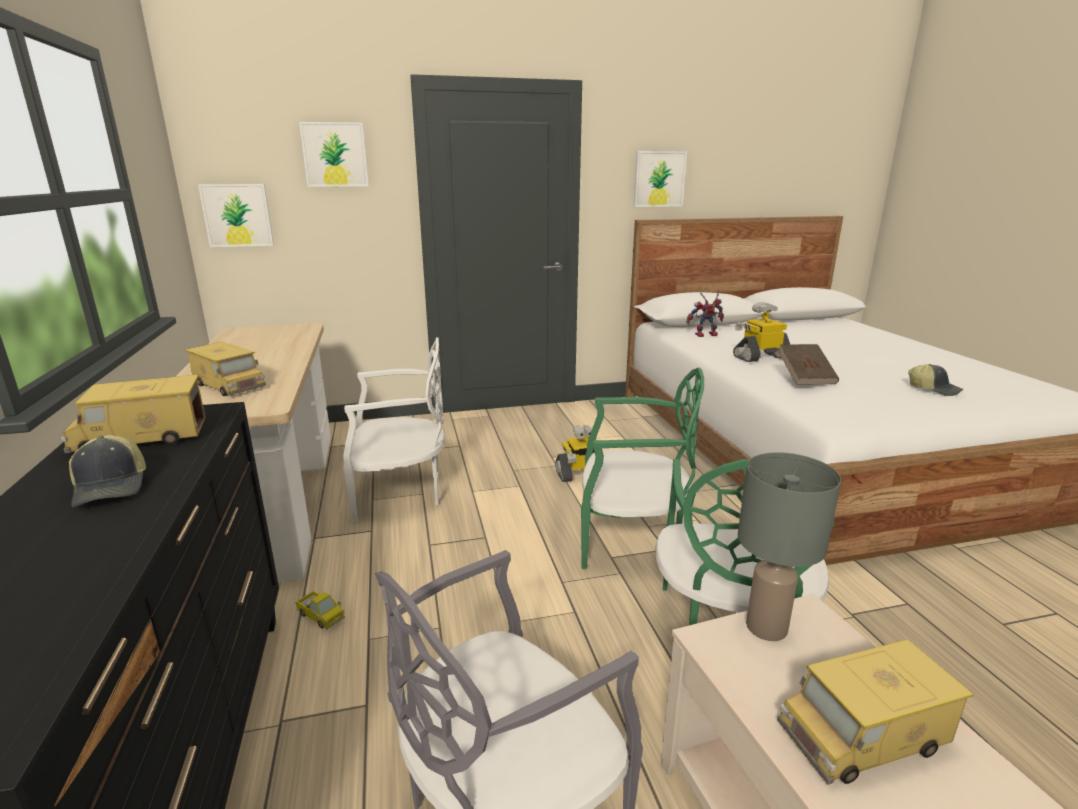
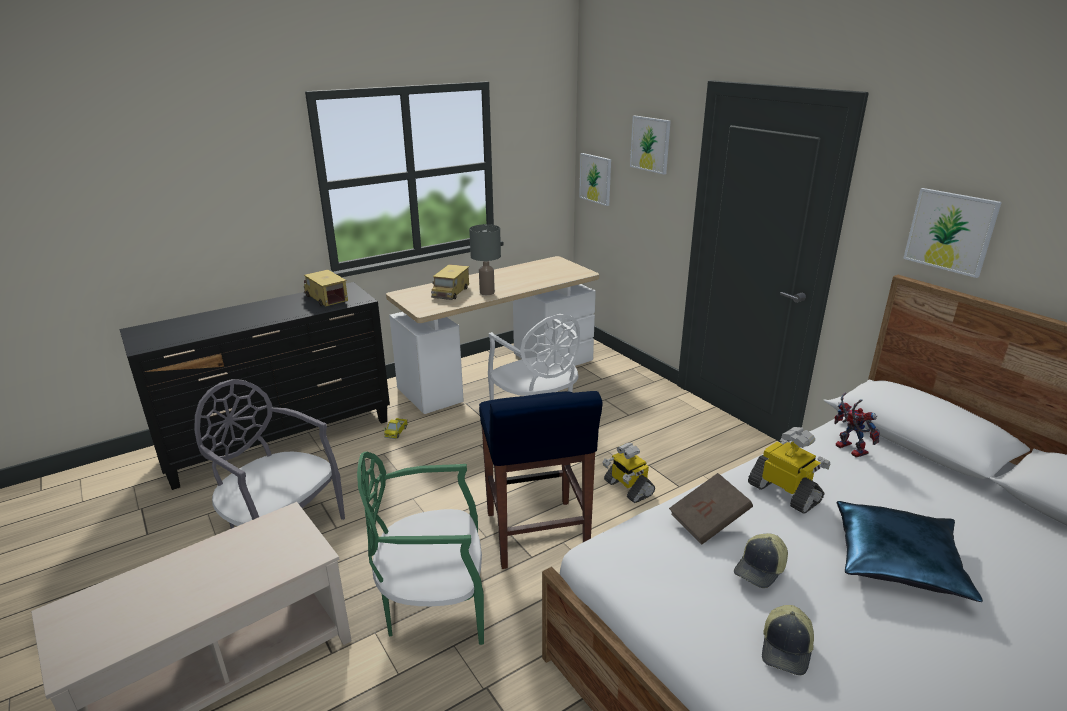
camera: 70 degrees right, 5 degrees up
(113, 486) = (279, 310): cap -> cap (761, 569)
(630, 539) = (536, 535): green chair -> blue stool
(765, 627) = (300, 535): grey table lamp -> grey table lamp (486, 292)
(833, 351) = (897, 559): none -> blue pillow
(863, 736) = (216, 569): toy truck -> none

